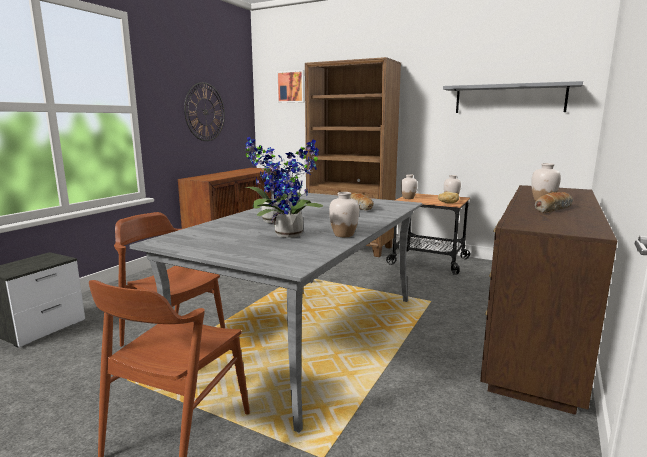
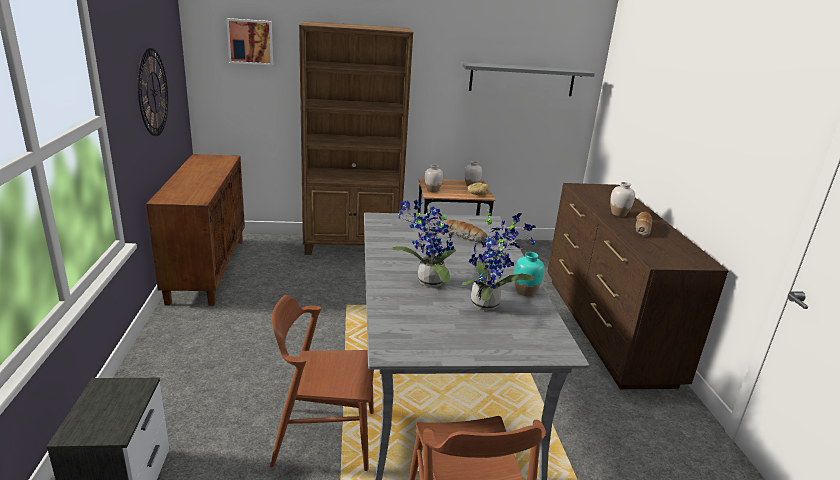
camera: 35 degrees left, 10 degrees up
(343, 235) = (525, 292): white vase -> turquoise vase

